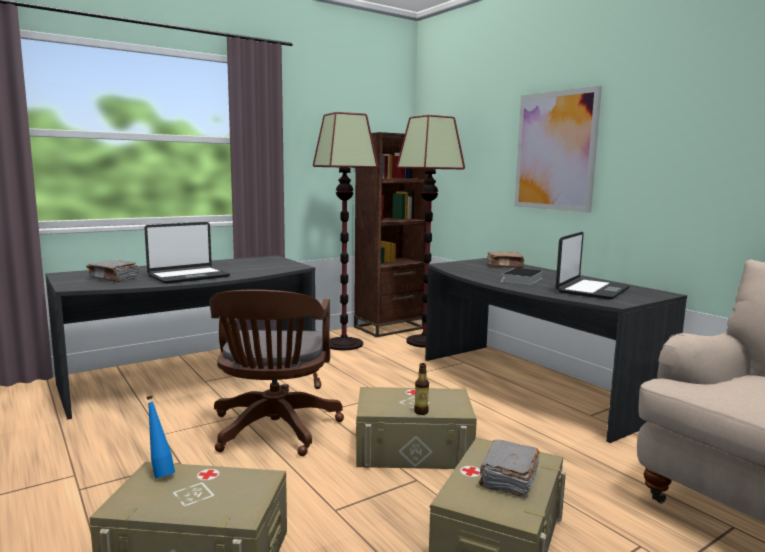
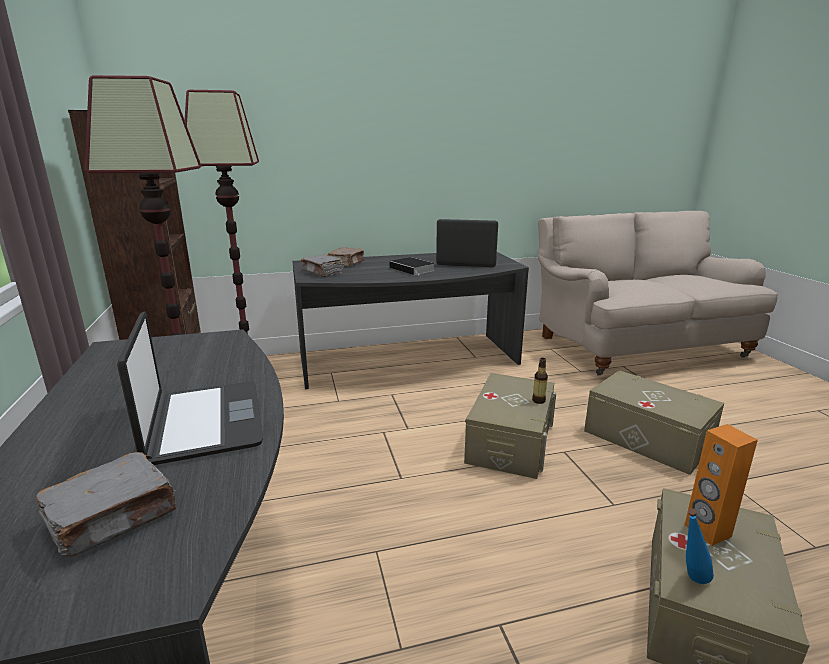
camera: 70 degrees left, 10 degrees up
(222, 487) = (707, 531): none -> orange speaker
(274, 431) = (438, 524): brown office chair -> none
(508, 478) = (656, 394): grey book -> grey book (323, 272)
(555, 151) = (361, 140): picture -> none
(591, 290) = (467, 262): laptop -> laptop turned 45 degrees counterclockwise

